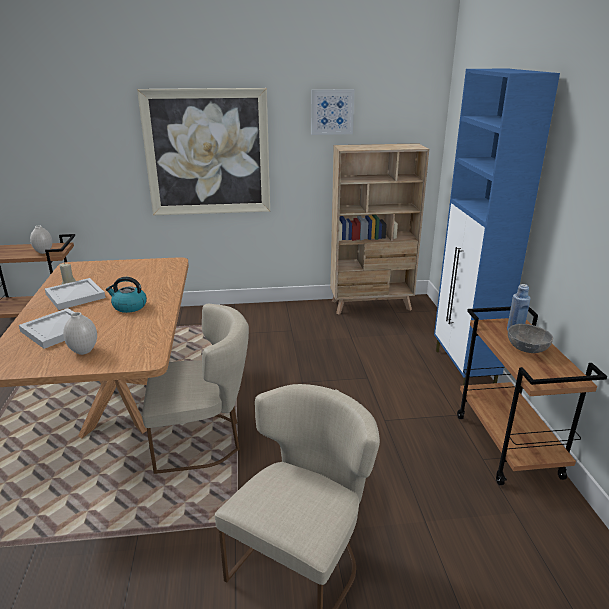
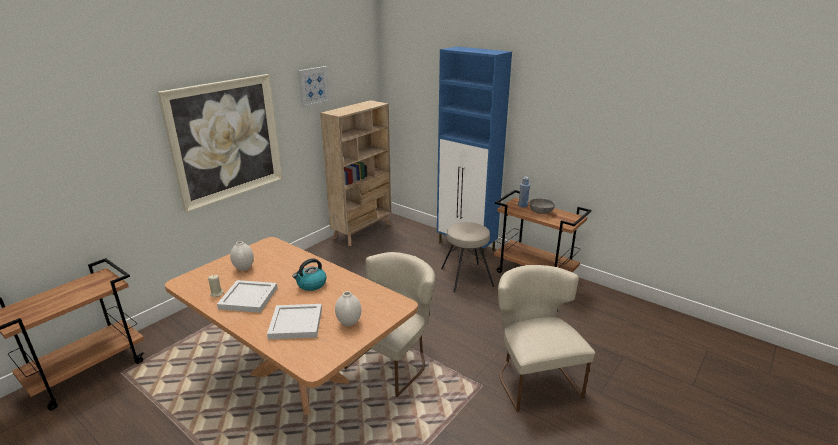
camera: 45 degrees left, 0 degrees up
(44, 252) = (95, 287): white vase -> white vase (244, 268)
(408, 402) = (466, 277): none -> beige stool

